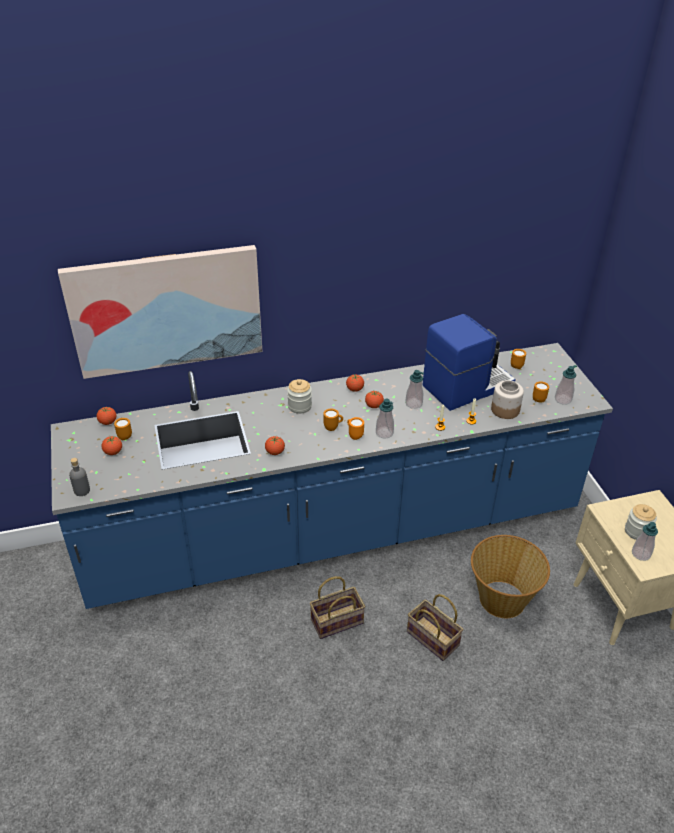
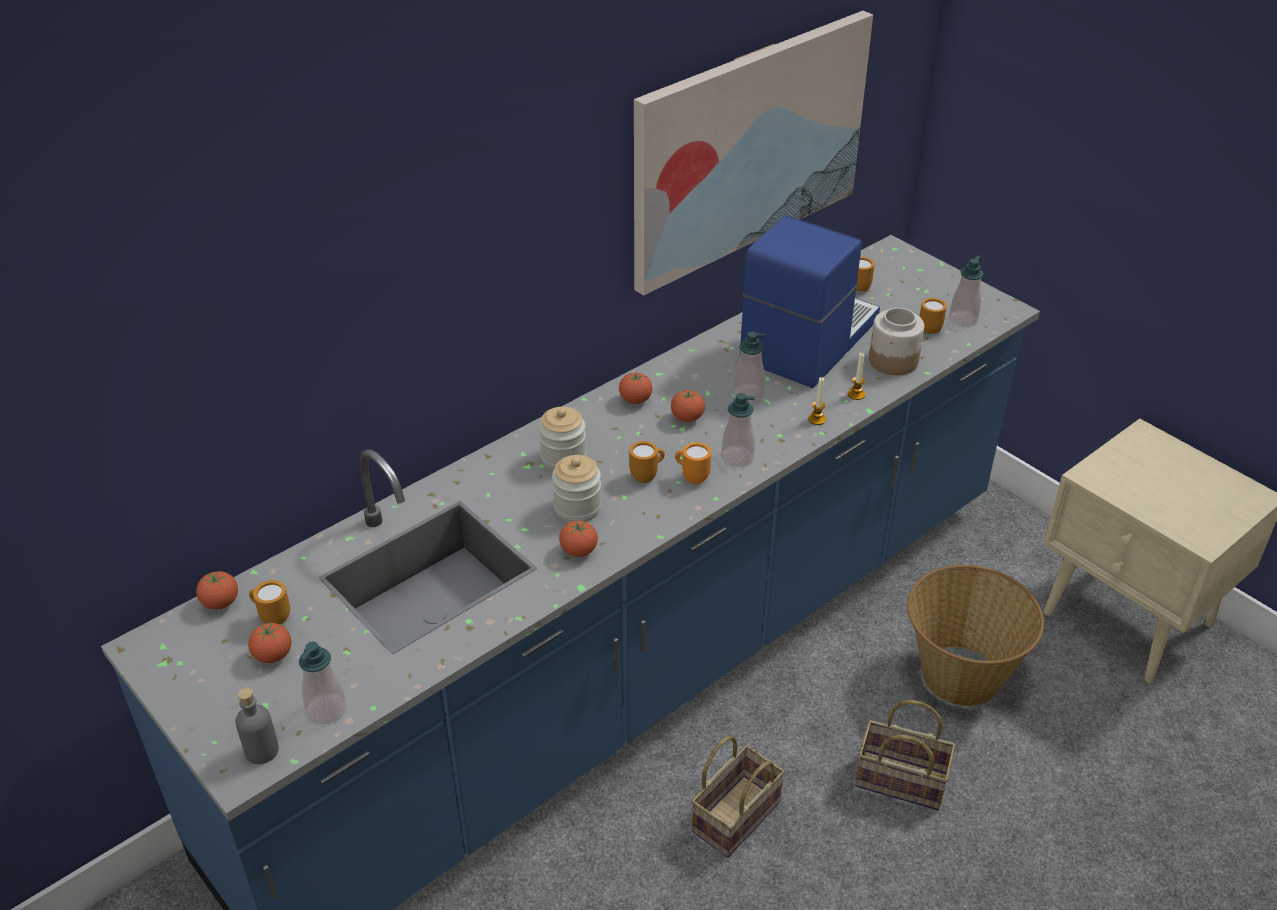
camera: 25 degrees left, 0 degrees up
(166, 310) = (299, 342): picture -> picture (748, 148)
(637, 531) = (1155, 490): jar -> jar (577, 508)
(641, 554) = (1183, 522): soap dispenser -> soap dispenser (326, 709)

